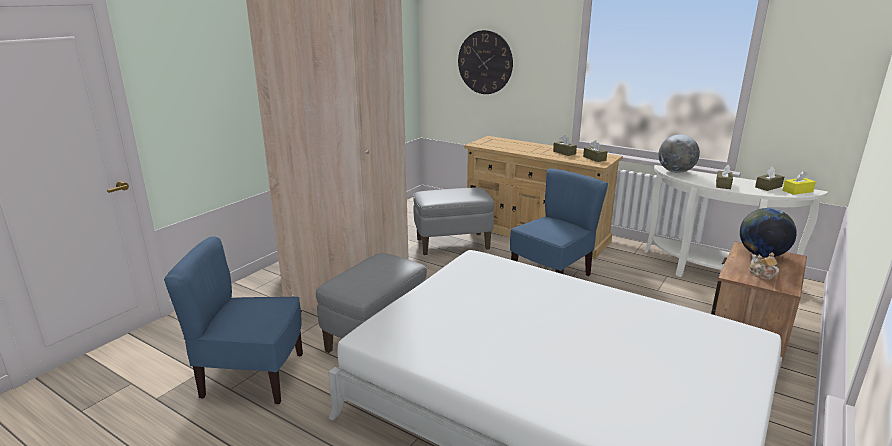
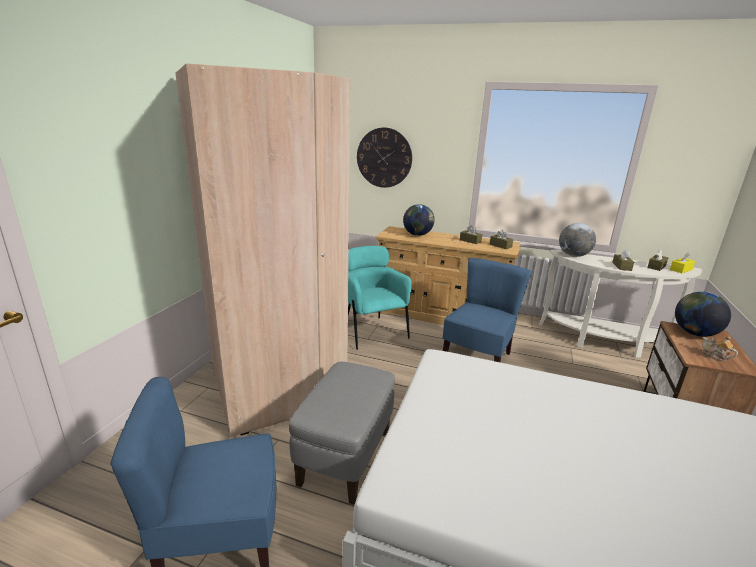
camera: 15 degrees left, 0 degrees up
(453, 244) = (372, 332): grey ottoman -> turquoise armchair
(511, 145) = (417, 235): none -> globe

